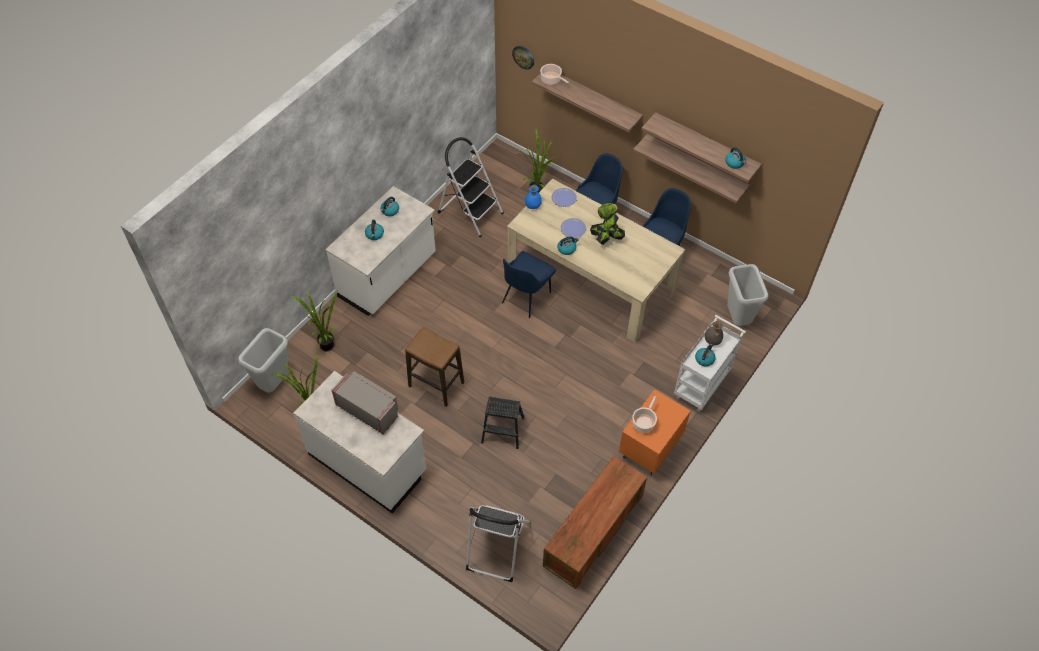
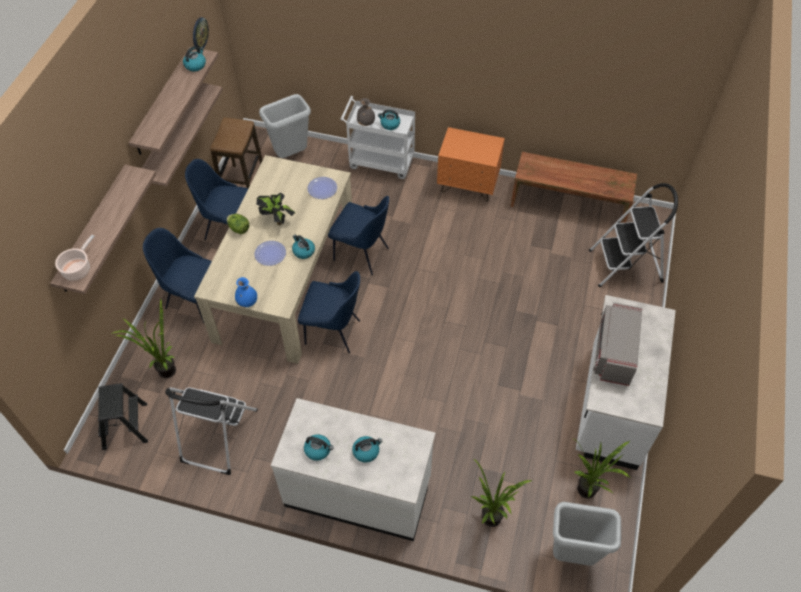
camera: 110 degrees left, 0 degrees up
(436, 384) = (486, 378): stool -> stool (243, 184)
(503, 429) = (507, 300): black step ladder -> black step ladder (125, 426)
(523, 57) = (29, 317): wall clock -> wall clock (199, 33)
(564, 198) = (224, 275): plate -> plate (322, 188)
(597, 339) = (362, 254): none -> blue chair
(644, 423) = (479, 154): cooking pot -> none

